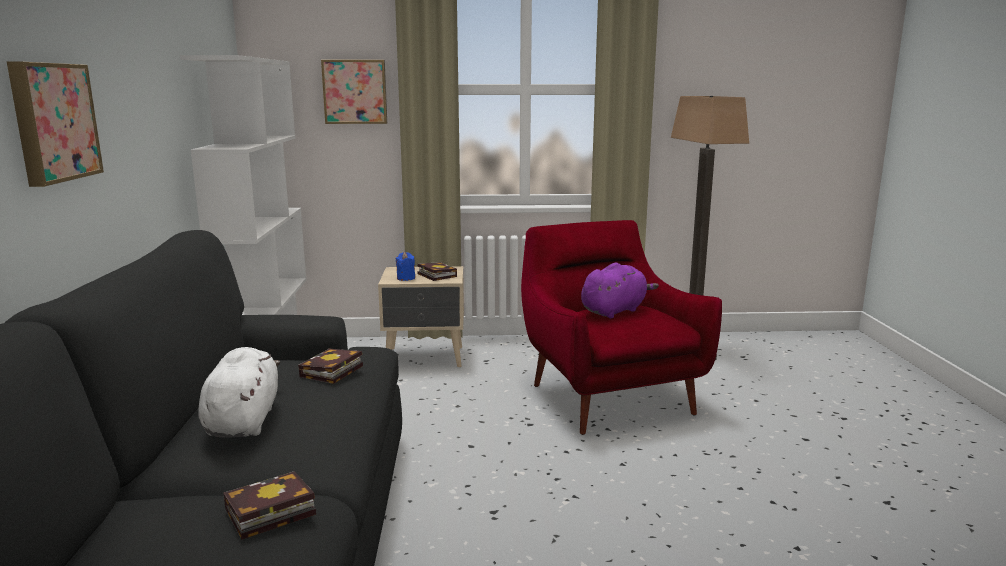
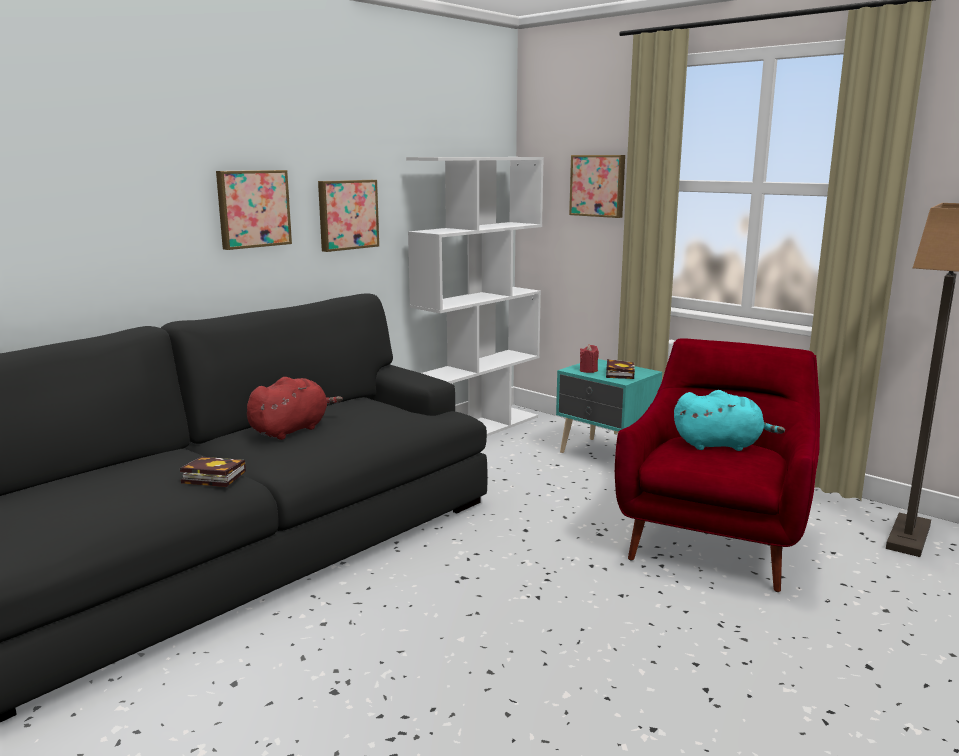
camera: 45 degrees right, 0 degrees up
(136, 129) = (347, 214): none -> picture
(243, 420) = (291, 430): white plush toy -> red plush toy
(331, 372) = (388, 419): book -> none
(406, 278) = (588, 370): blue candle -> red candle
(426, 358) = (606, 455): beige nightstand -> turquoise nightstand
(615, 310) = (721, 445): purple plush toy -> turquoise plush toy

